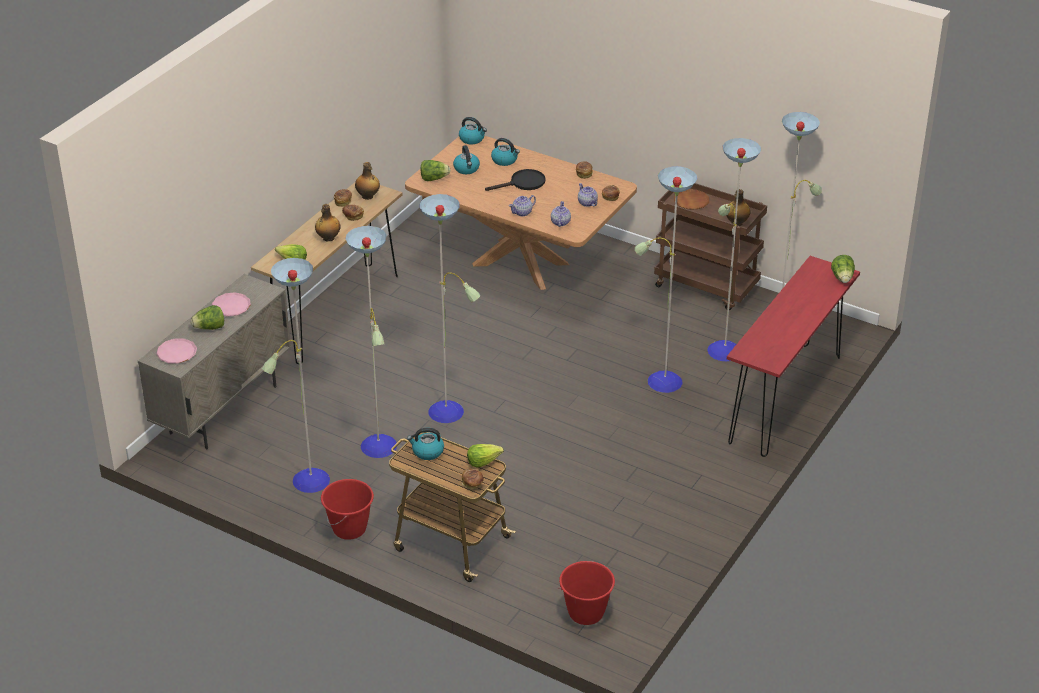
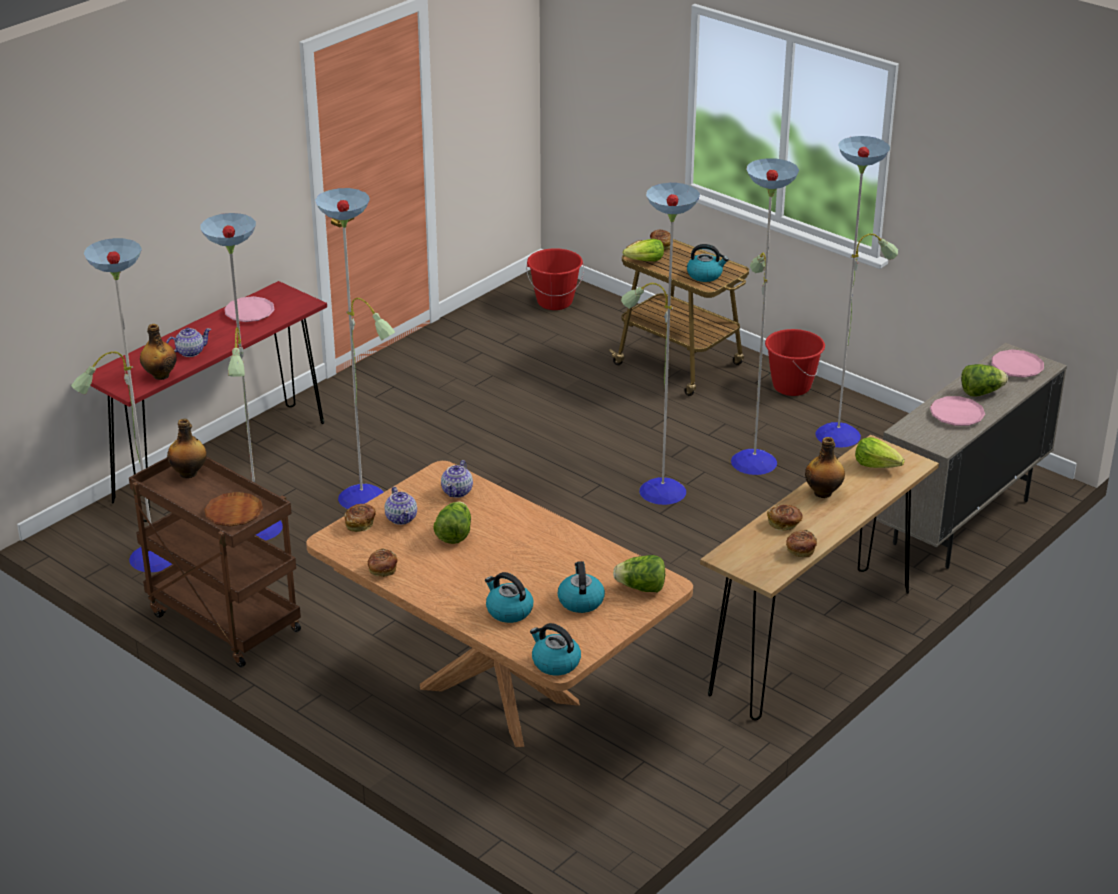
camera: 170 degrees left, 5 degrees down
(368, 196) = (758, 555): bottle -> bottle (160, 375)
(522, 212) = (510, 513): teapot -> teapot (190, 352)
(523, 183) = (492, 563): black frying pan -> none
(780, 338) = (249, 313): none -> pink plate
(842, 278) = (111, 369): lettuce -> lettuce (454, 534)

